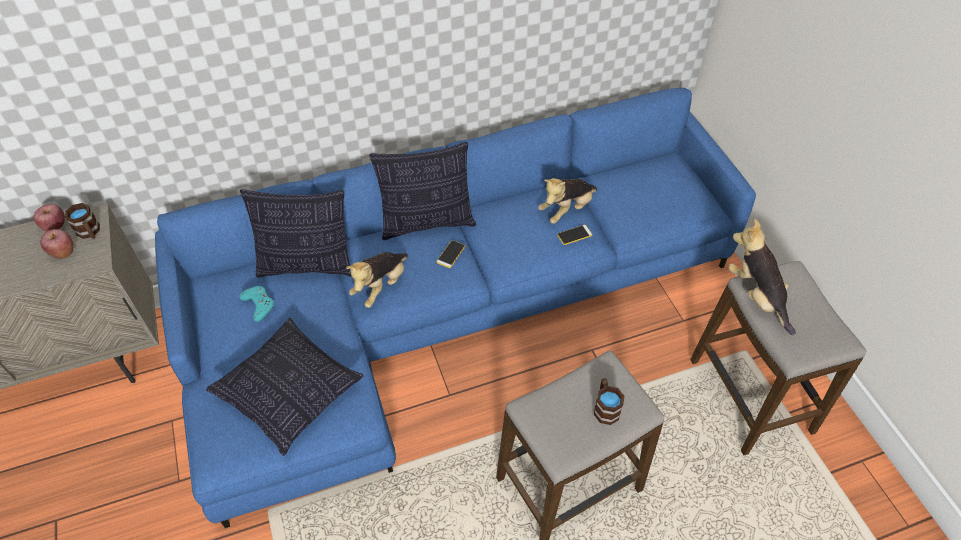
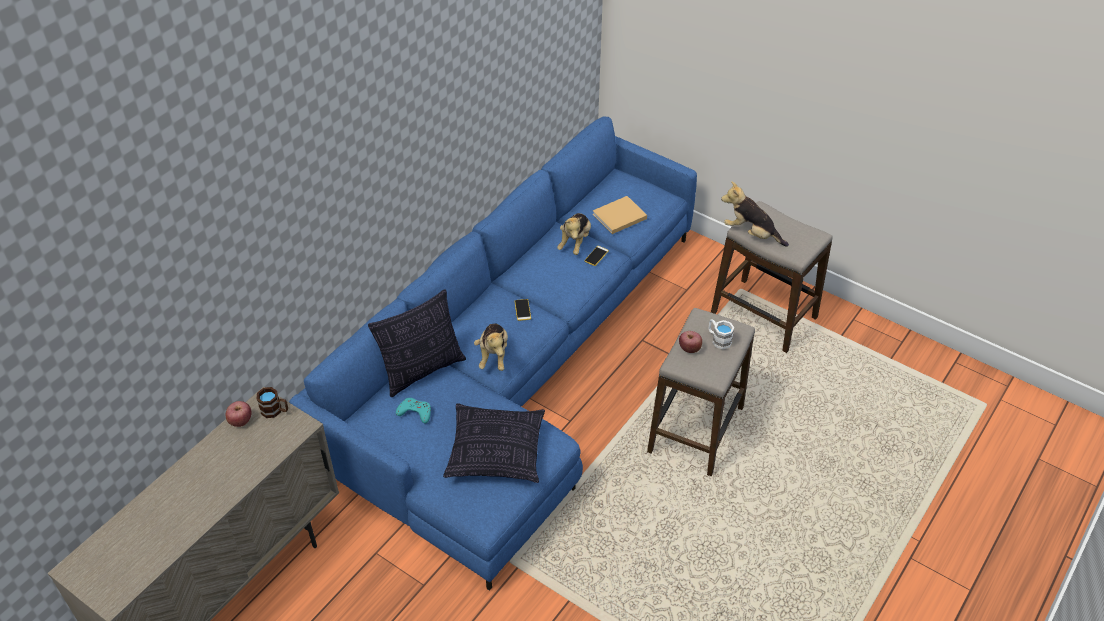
camera: 35 degrees left, 5 degrees down
(63, 252) = (270, 433): apple -> apple (689, 349)
(427, 223) = (483, 298): pillow -> none
(605, 407) = (718, 339): brown mug -> white mug
(633, 204) = (618, 217): none -> beige book

